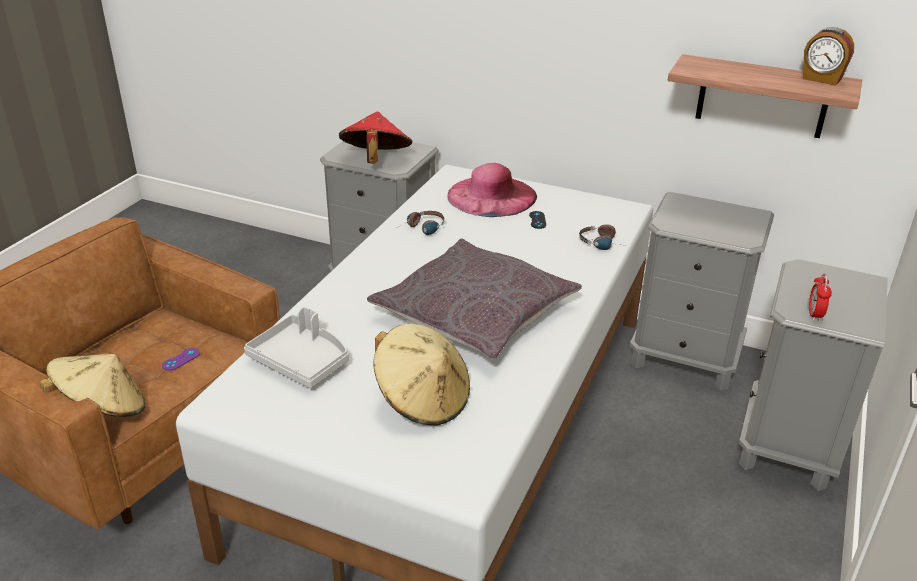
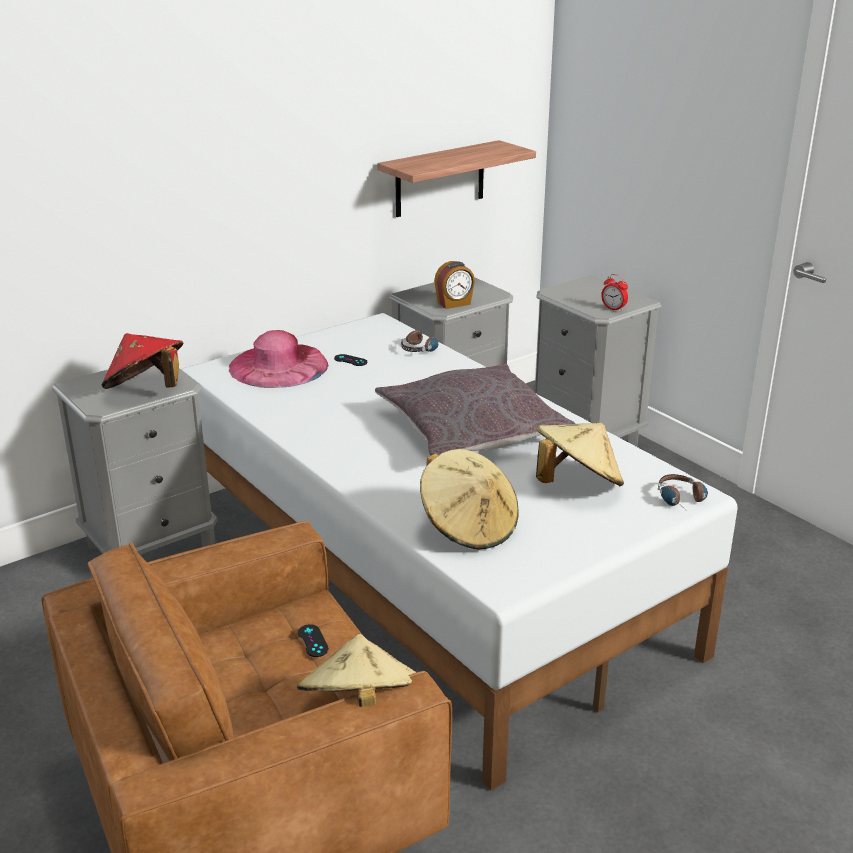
camera: 60 degrees left, 5 degrees down
(181, 359) = (313, 641): purple game controller -> black game controller
(301, 361) = (469, 527): grey tray -> beige hat
(422, 229) = (299, 413): headphones -> headphones (683, 501)
(821, 79) = (486, 147): alarm clock -> alarm clock (454, 304)

